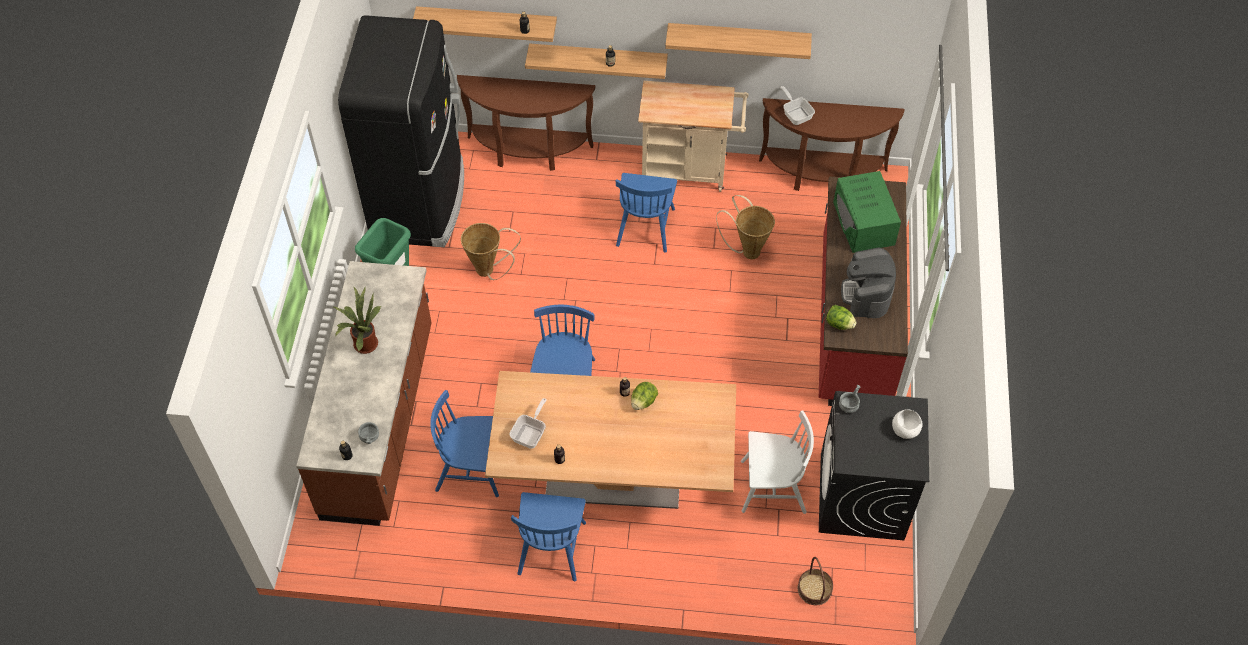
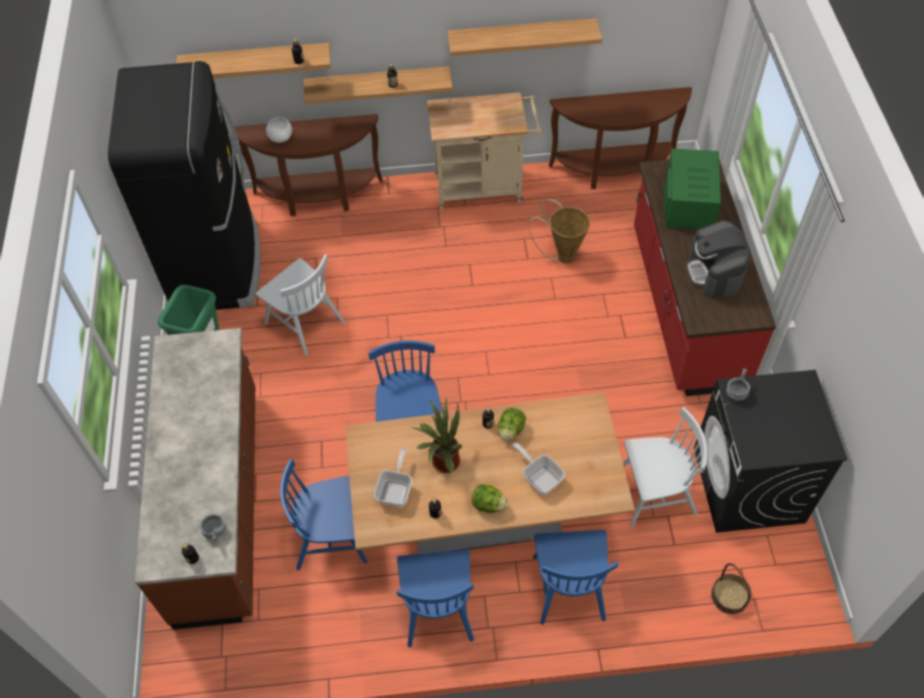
camera: 10 degrees left, 0 degrees up
(363, 343) = (187, 424): potted plant -> potted plant (443, 460)
(489, 271) = (304, 322): basket -> white chair
(645, 227) = (453, 250): blue chair -> blue chair (569, 587)
(796, 114) = (587, 109): frying pan -> frying pan (539, 476)
(839, 324) = (696, 308): lettuce -> lettuce (488, 504)
(863, 223) = (689, 202): green microwave -> green microwave turned 150 degrees counterclockwise
(905, 430) = (803, 408): white bowl -> white bowl (280, 137)

